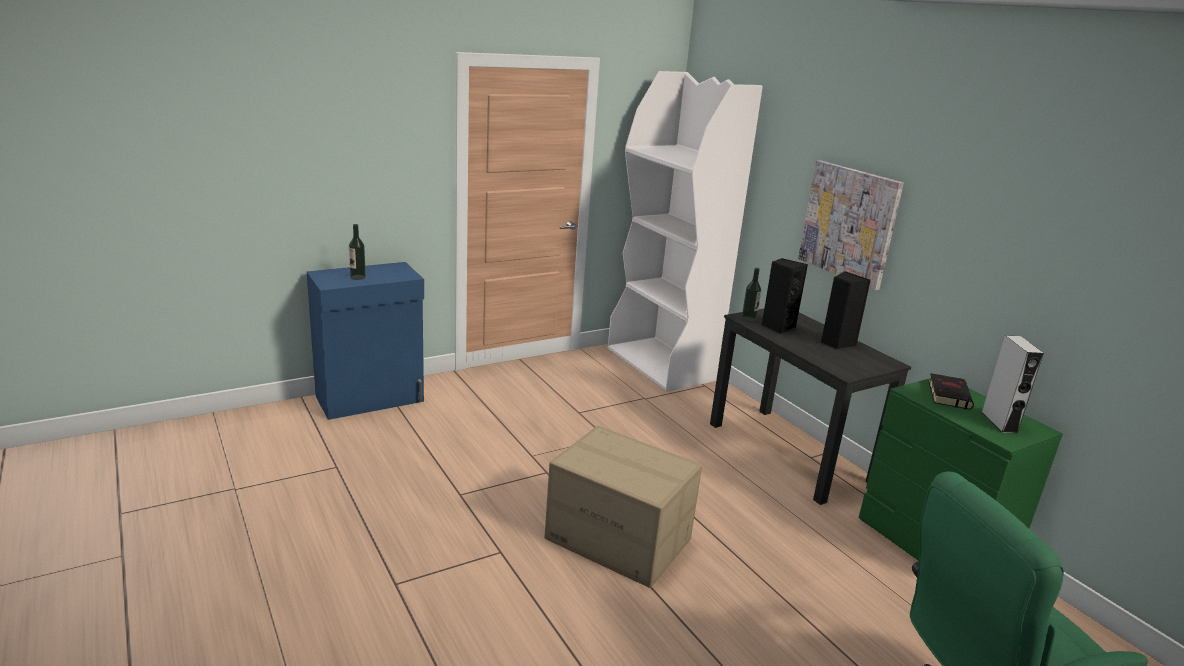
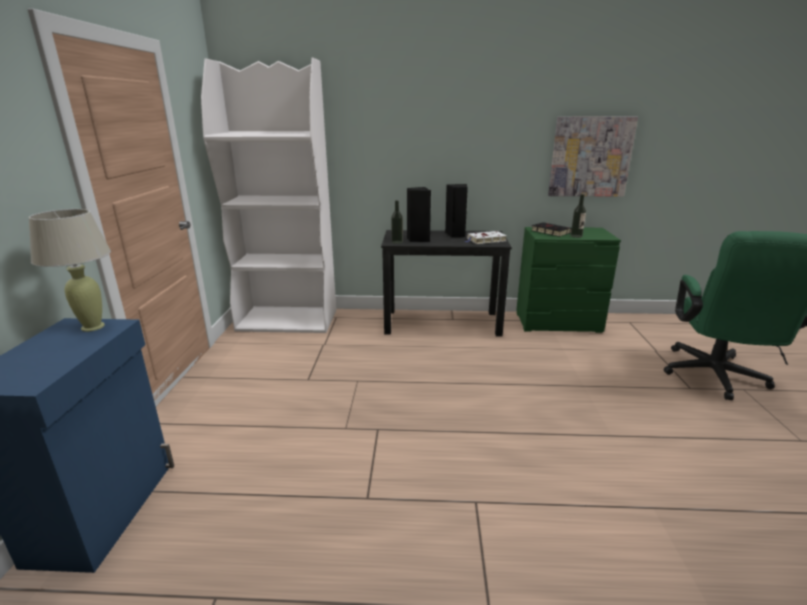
camera: 55 degrees left, 0 degrees up
(358, 277) = (49, 357): bottle -> bottle (576, 236)
(401, 272) = (92, 327): none -> beige table lamp
(619, 539) = (493, 426): cardboard box -> none
(845, 363) = (485, 240): none -> white book
(849, 223) = (429, 152): picture -> picture (590, 157)
(999, 422) = (587, 233): grey speaker -> none

